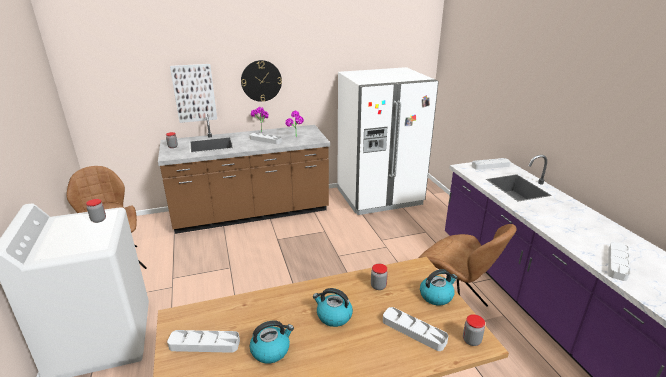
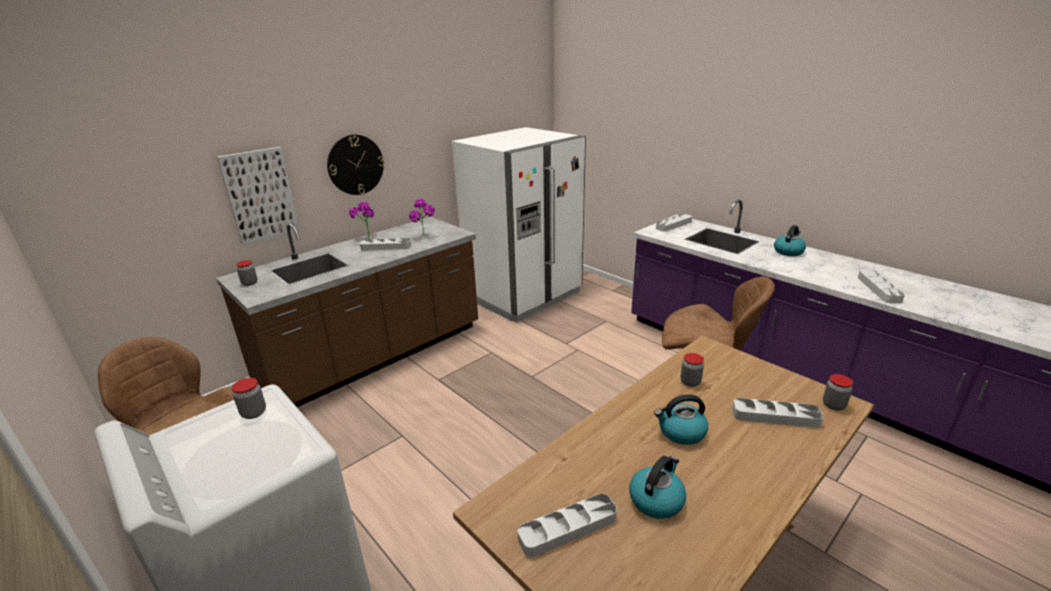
camera: 25 degrees left, 0 degrees up
(436, 296) = (756, 372): kettle -> kettle (788, 251)

